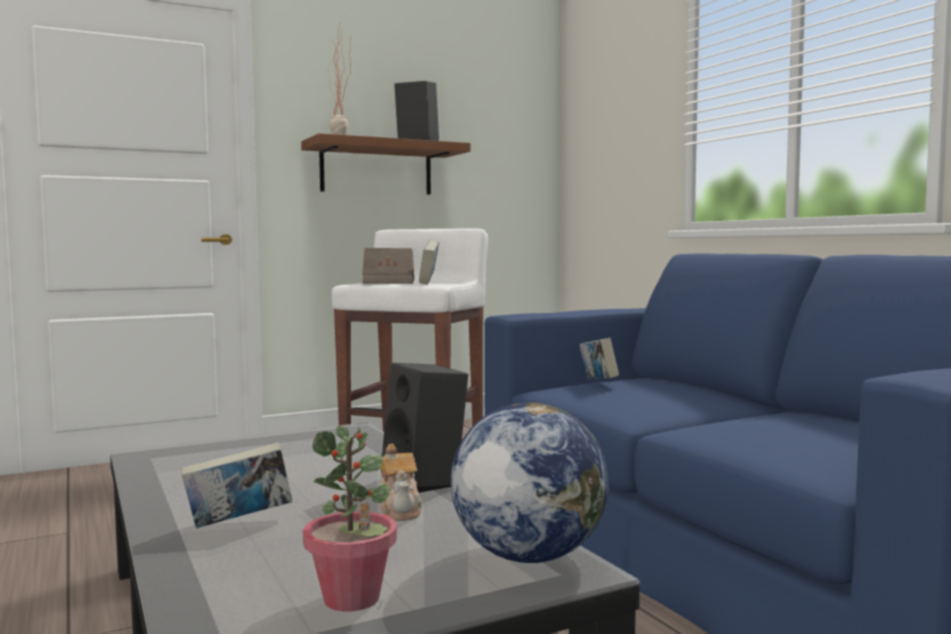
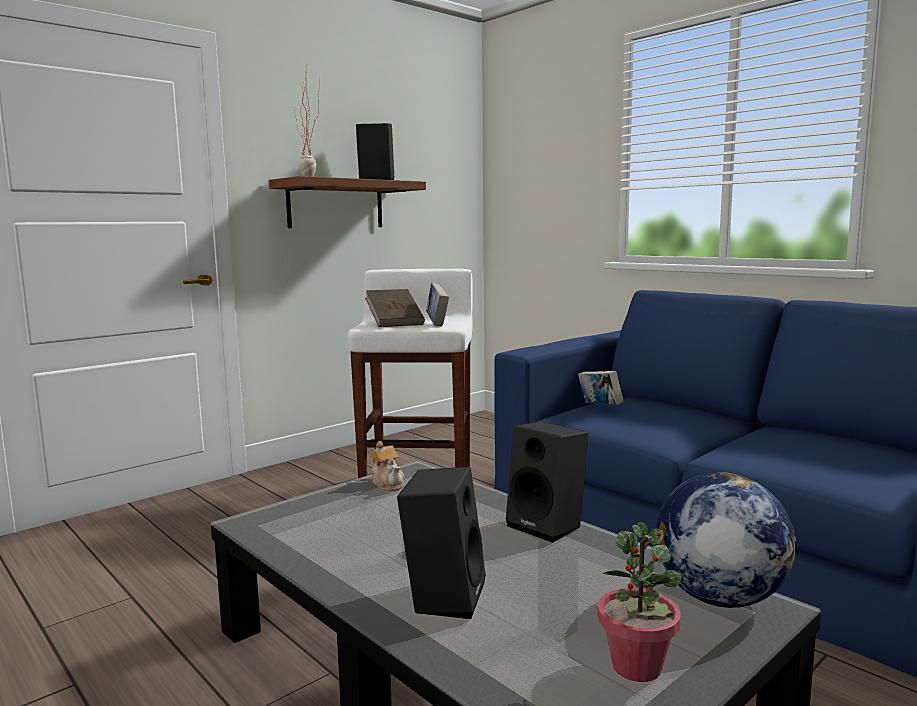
camera: 15 degrees left, 5 degrees up
(239, 523) = (443, 596): book -> black speaker
(400, 510) = (564, 561): teapot -> teapot (388, 483)

